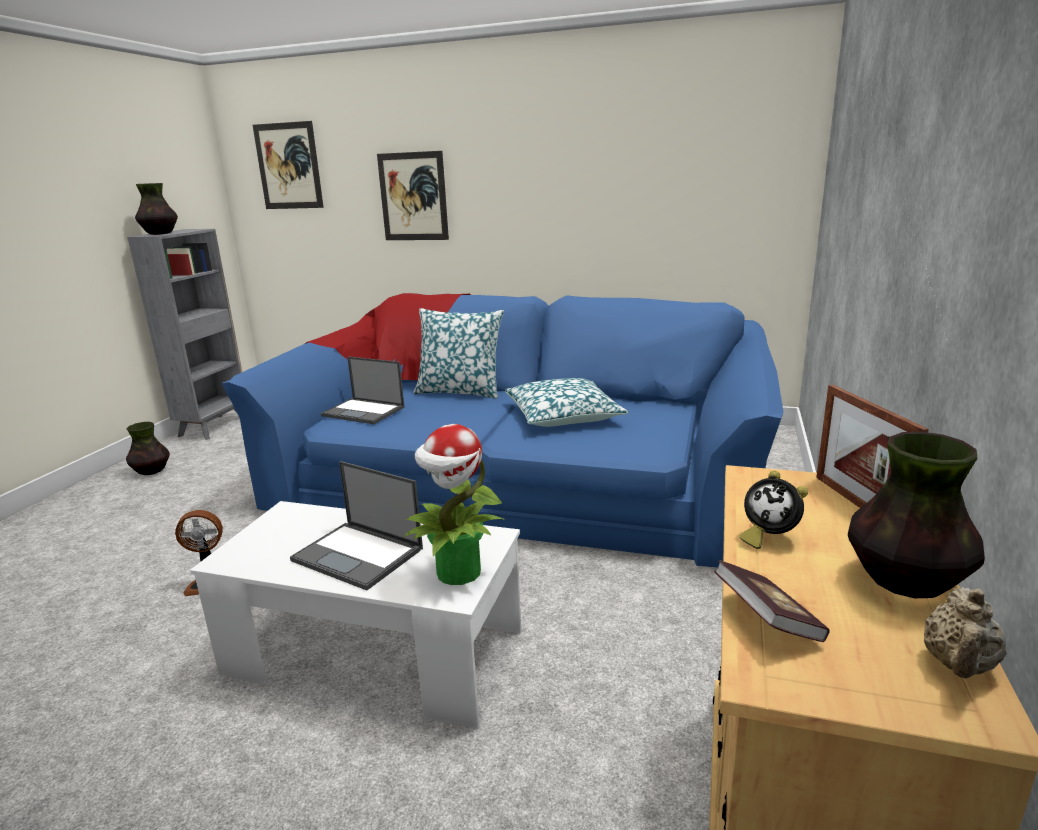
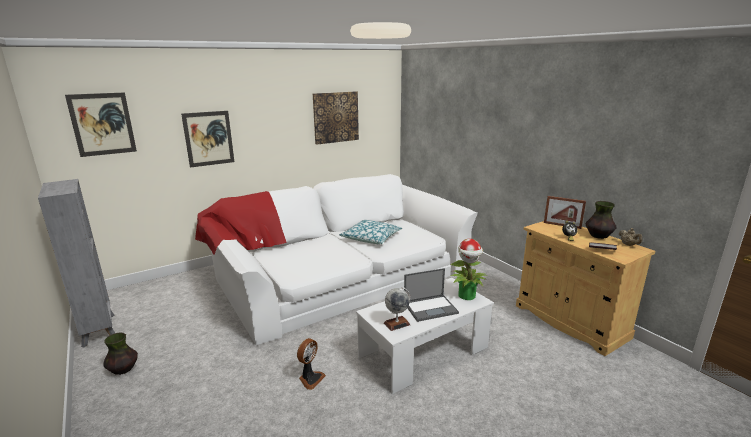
camera: 50 degrees left, 0 degrees up
(160, 233) = (58, 190): vase -> none
(266, 546) = (397, 323): none -> globe
(364, 411) = (286, 267): laptop -> none
(460, 391) = (302, 243): pillow -> none
(523, 464) = (336, 270): blue sofa -> white sofa
(644, 170) = (335, 117): none -> picture

